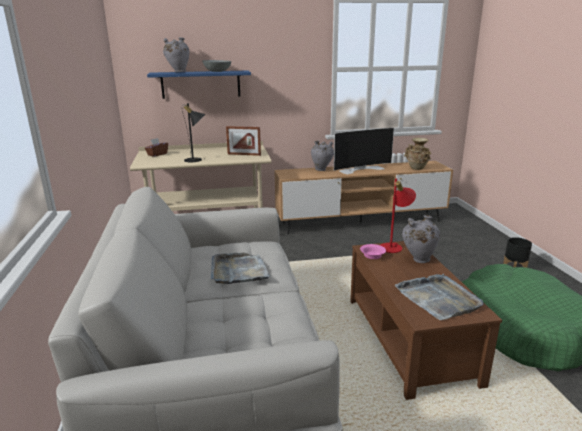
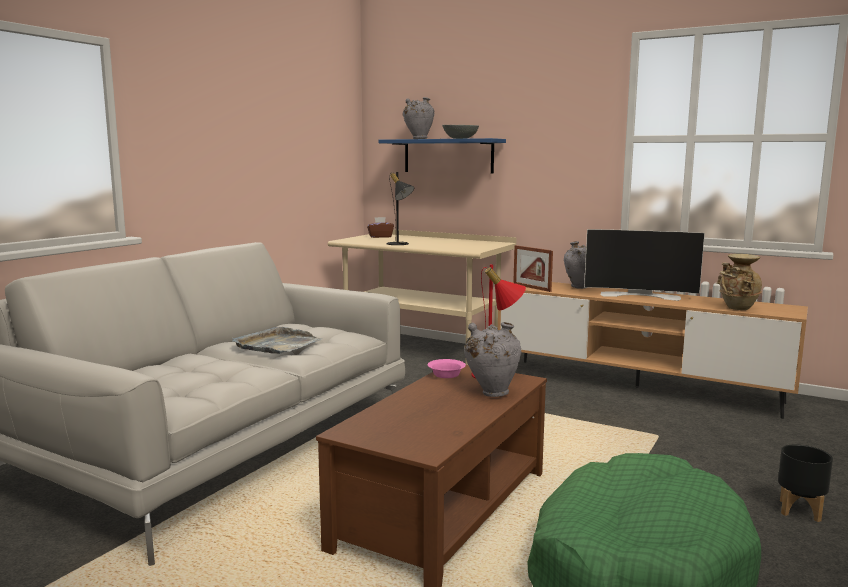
camera: 40 degrees right, 10 degrees down
(244, 154) = (463, 246): picture frame -> picture frame (531, 288)
(438, 299) = (414, 426): grey tray -> none

